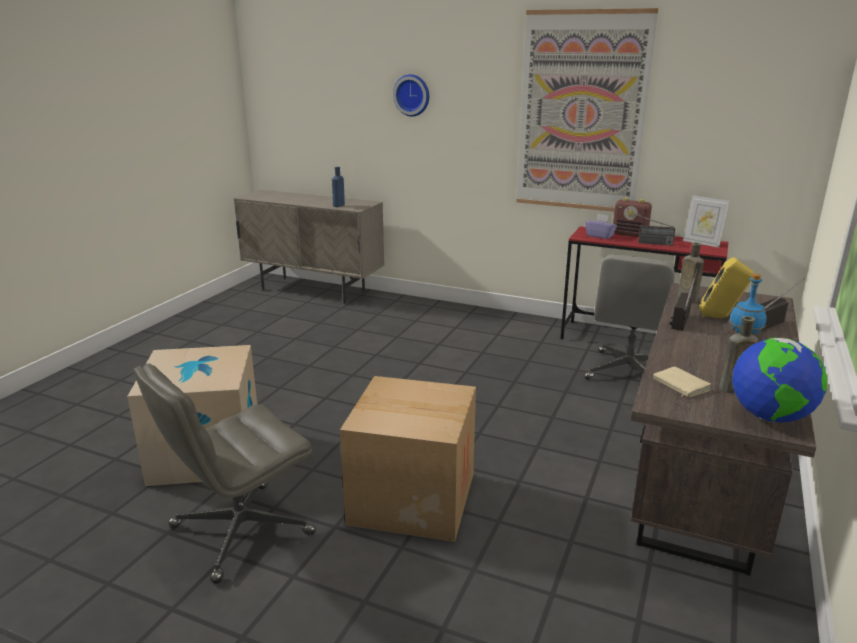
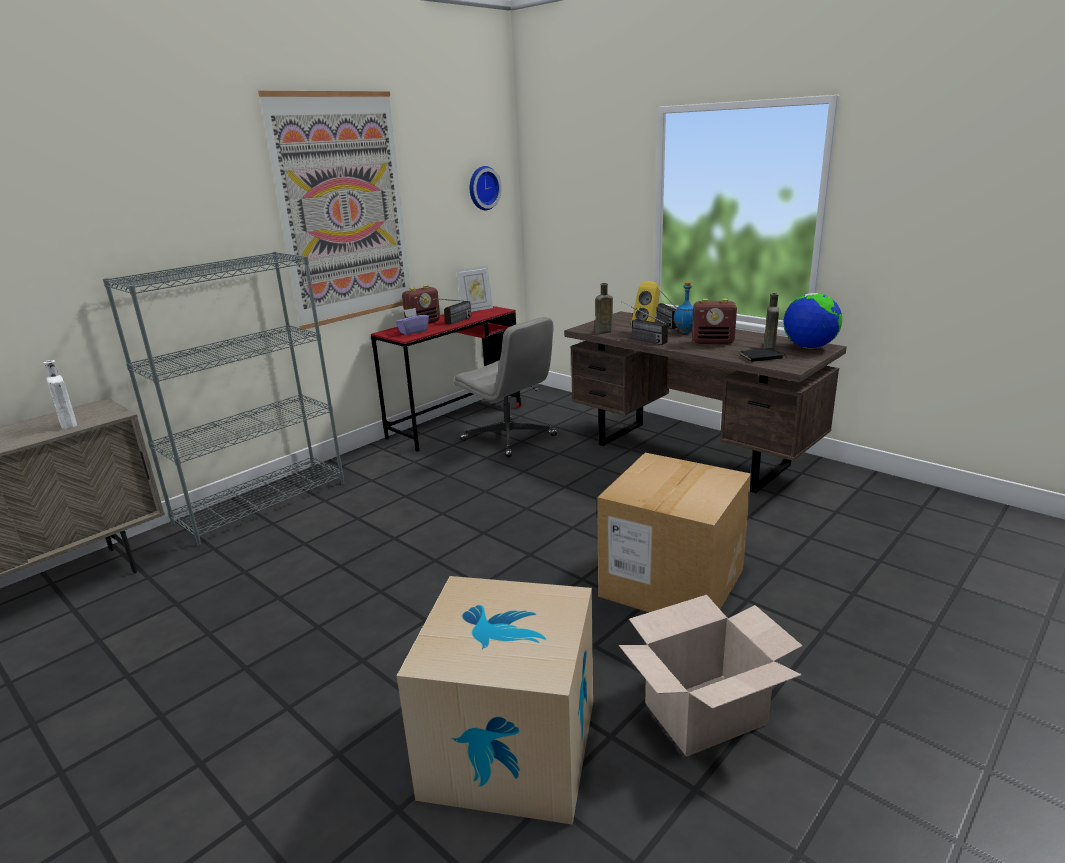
camera: 70 degrees left, 0 degrees up
(240, 531) = (705, 714): grey office chair -> cardboard box
(338, 205) = (69, 425): blue bottle -> white bottle
(412, 95) = (115, 220): wall clock -> wall clock (482, 188)
(439, 310) = (262, 502): none -> grey bookcase
(679, 385) = (761, 357): beige book -> black book
(716, 354) = (713, 342): none -> radio

